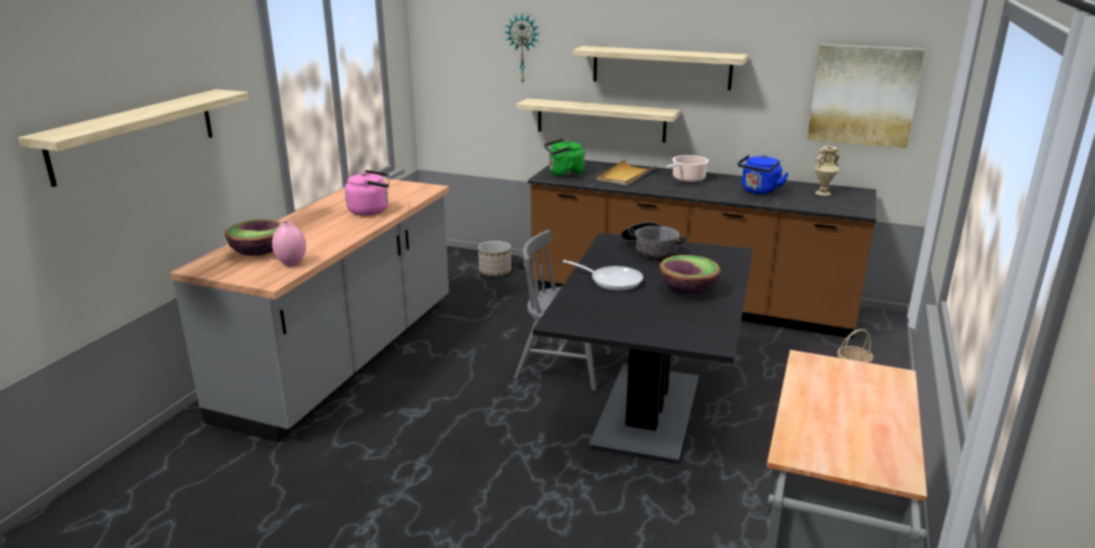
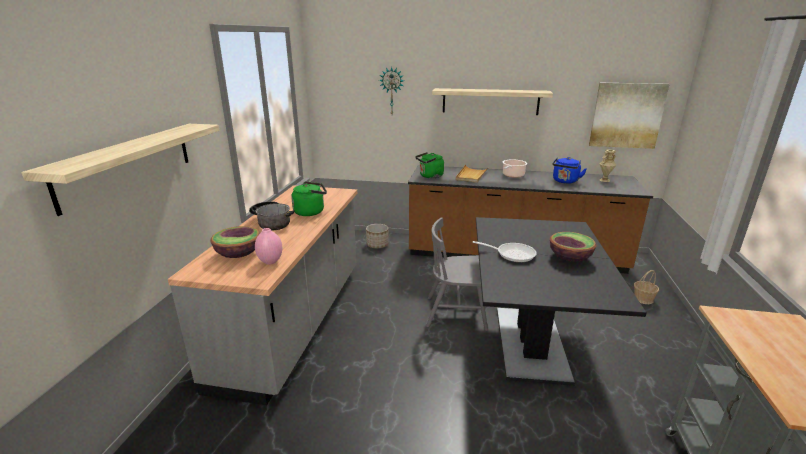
camera: 10 degrees left, 0 degrees up
(371, 210) = (311, 212): pink kettle -> green kettle
(600, 120) = (447, 138): shelf -> none
(650, 251) = (521, 228): cooking pot -> cooking pot (272, 223)

